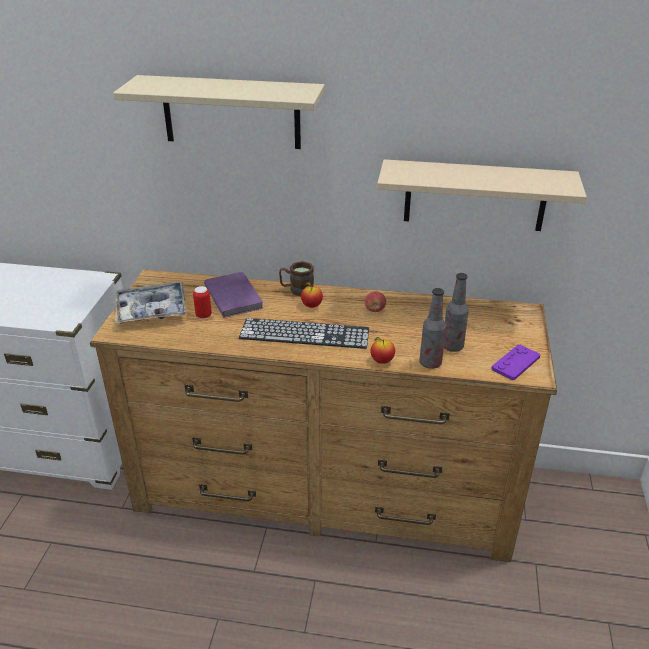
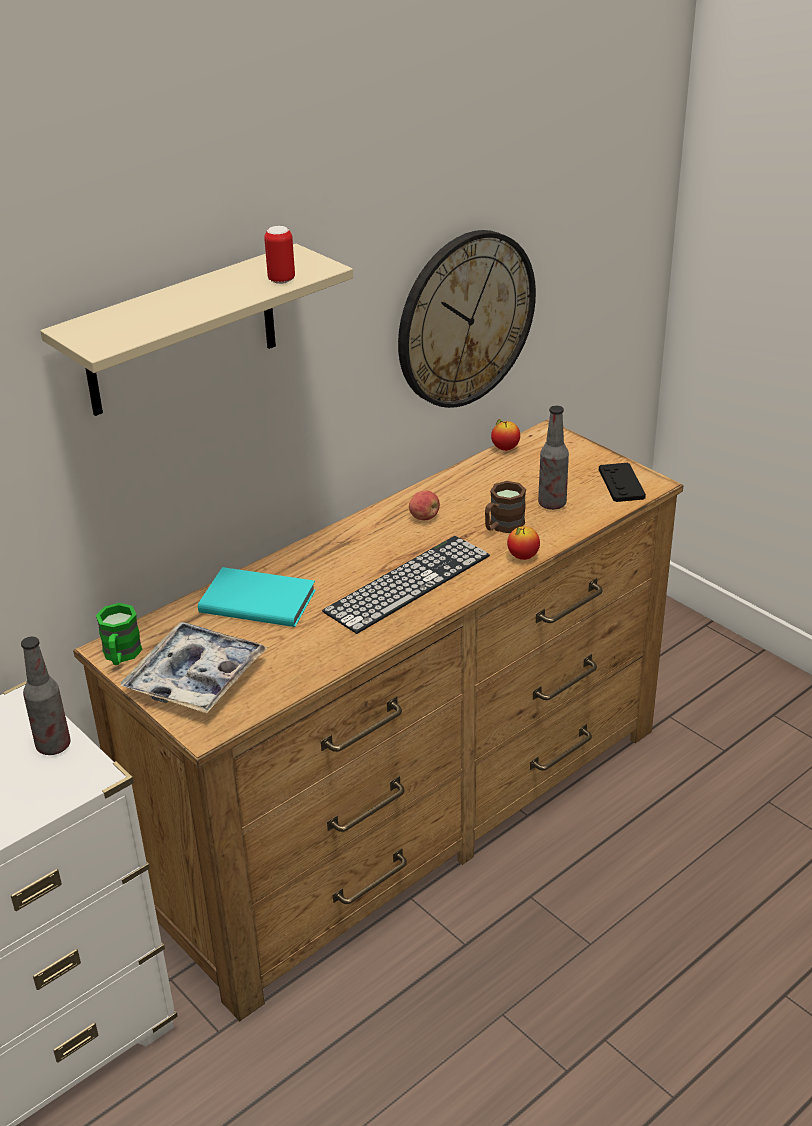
camera: 50 degrees left, 0 degrees up
(149, 282) = (121, 655): none -> green mug
(203, 315) = (268, 641): can -> can (281, 280)
(234, 296) = (257, 600): purple book -> turquoise book
(296, 290) = (309, 549): brown mug -> brown mug (502, 526)
(311, 306) = (358, 554): apple -> apple (505, 448)
(430, 363) = (562, 530): bottle -> bottle (53, 746)
(475, 195) = (465, 319): beige shelf -> wall clock
(515, 363) = (621, 483): purple game controller -> black game controller

